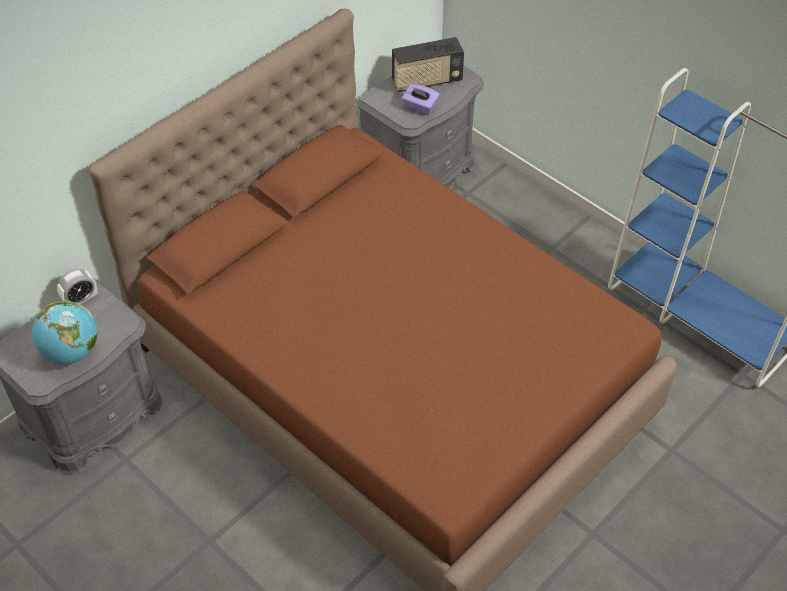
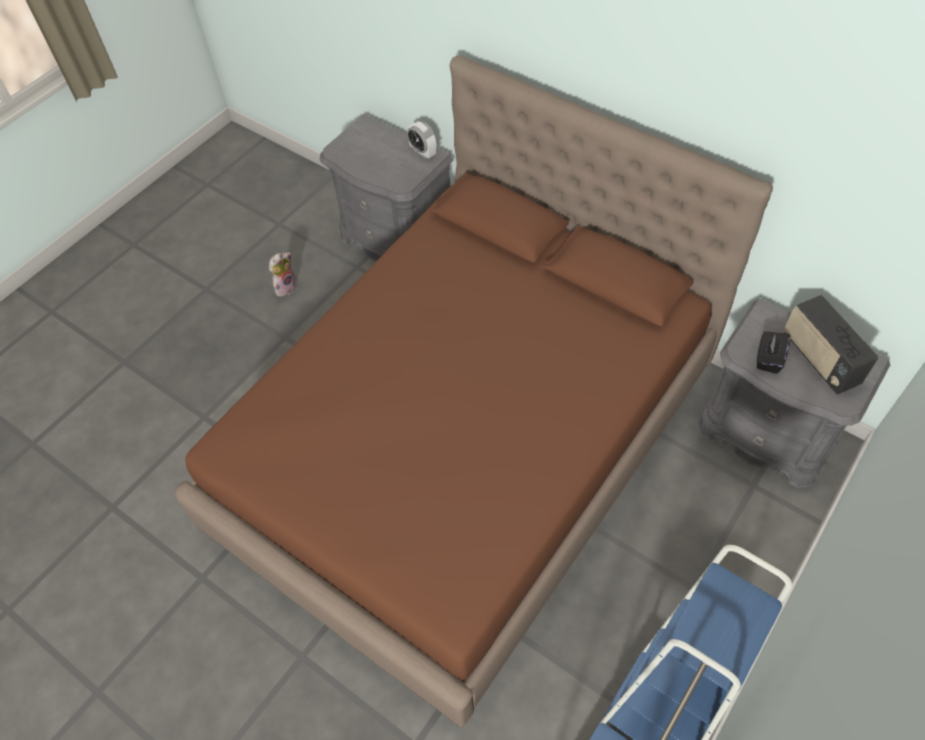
camera: 85 degrees right, 5 degrees up
(71, 352) = (367, 160): globe -> none
(130, 538) = (285, 286): none -> plush toy
(420, 107) = (768, 359): purple tissue box -> black tissue box

